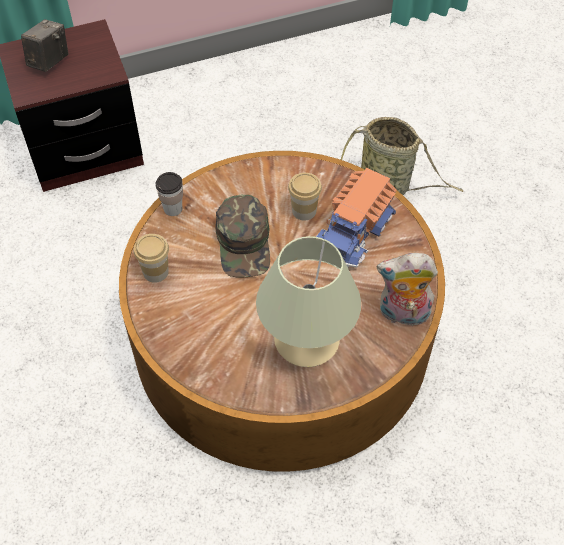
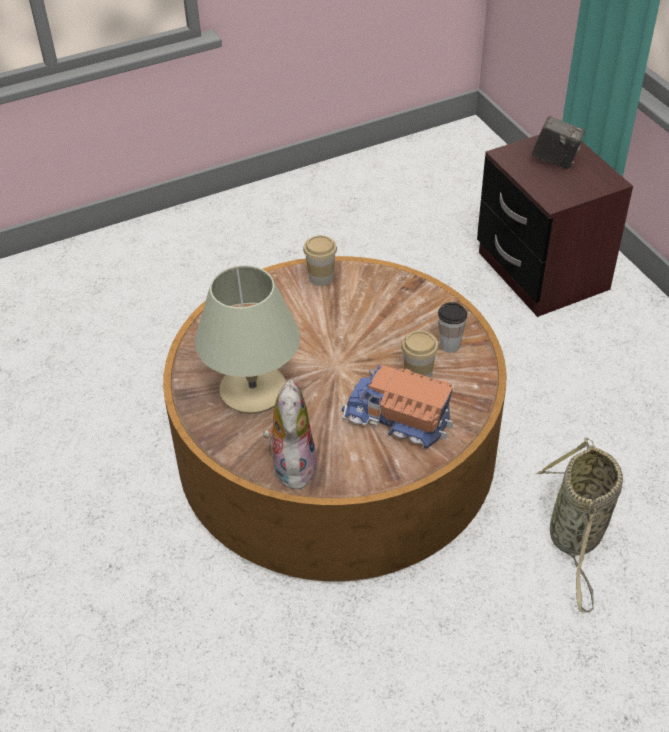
camera: 85 degrees right, 10 degrees down
(173, 208) = (399, 278): cup -> cup (450, 345)
(244, 242) = (366, 334): green cap -> none

